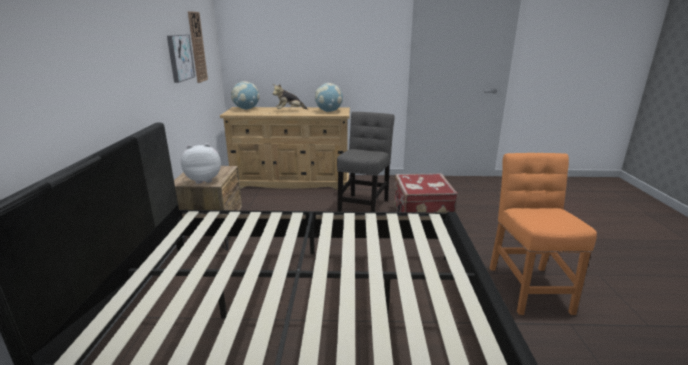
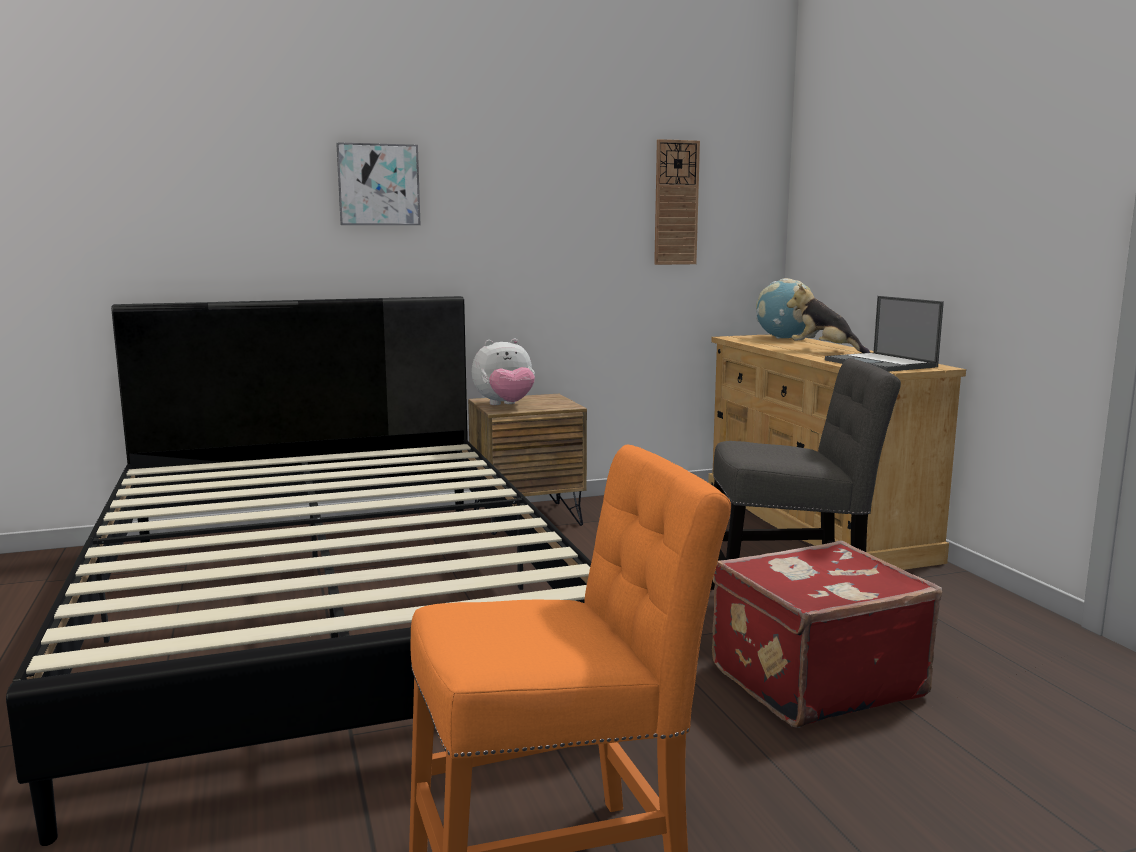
camera: 70 degrees right, 10 degrees down
(179, 57) = (598, 214): picture -> picture (378, 185)
(204, 180) = (505, 405): plush toy -> plush toy turned 105 degrees clockwise
(329, 111) = (881, 364): globe -> laptop

